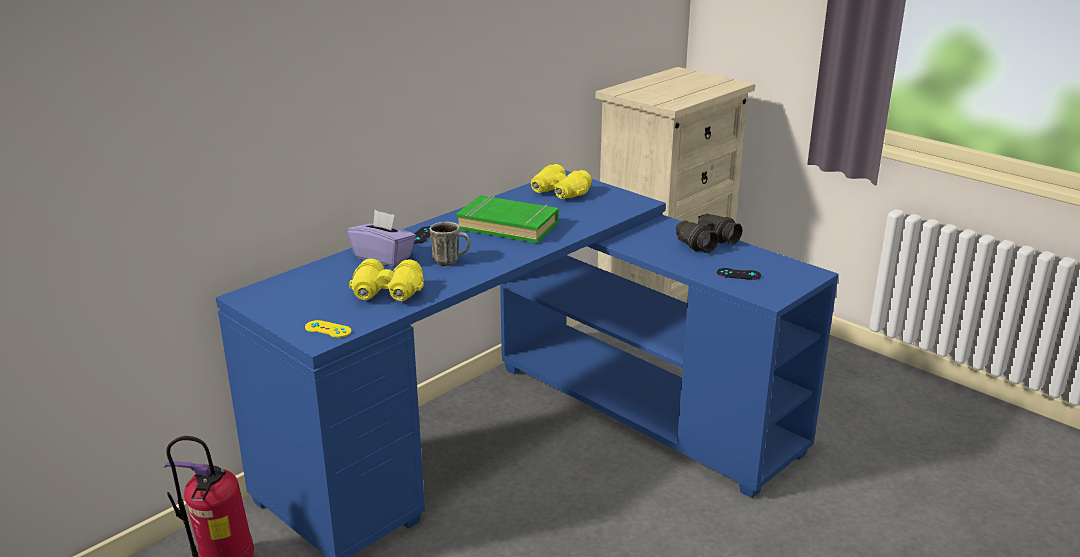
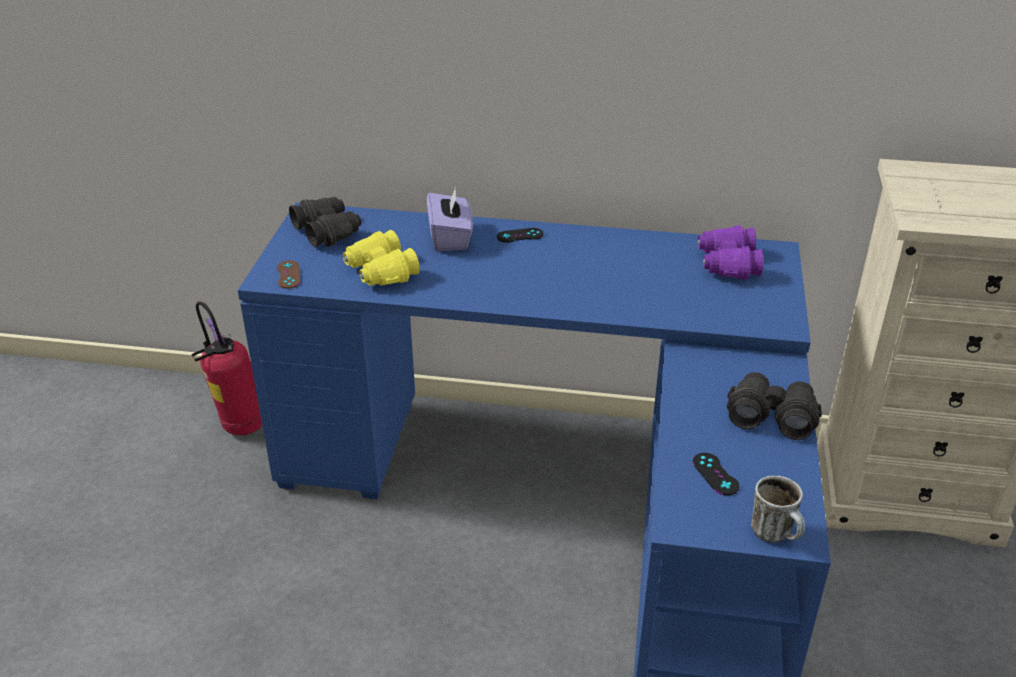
camera: 55 degrees right, 10 degrees up
(289, 297) = (327, 231): none -> black binoculars
(328, 329) = (288, 275): yellow game controller -> brown game controller
(451, 261) = (483, 274): mug -> mug (776, 535)
(508, 226) = (602, 270): green book -> none
(559, 193) = (727, 264): yellow binoculars -> purple binoculars

